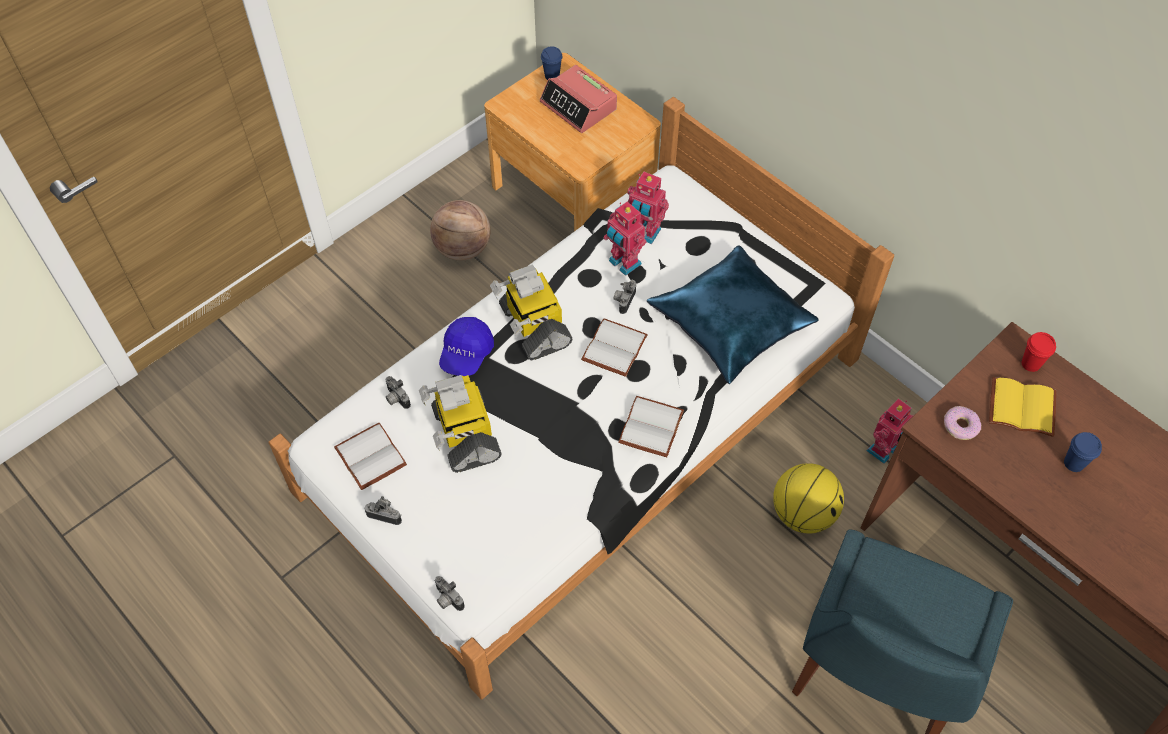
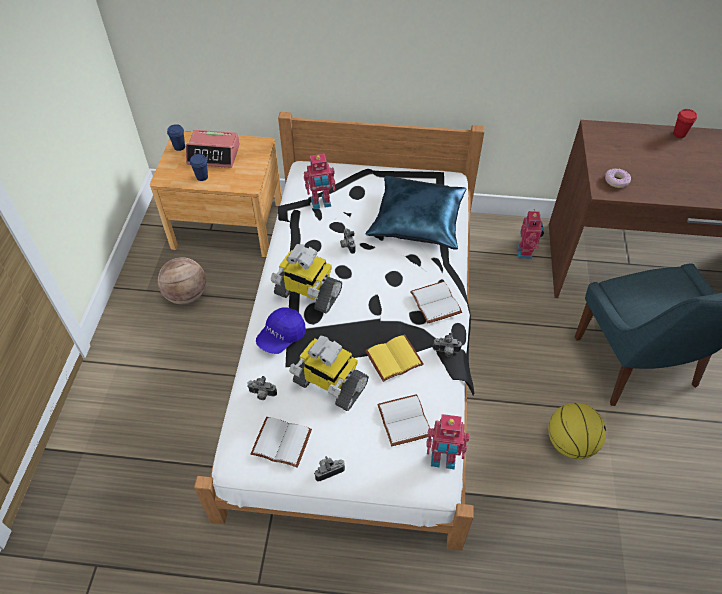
camera: 40 degrees left, 5 degrees down
(447, 599) = (422, 492): camera -> camera (446, 352)
(466, 354) = (281, 337): blue cap -> blue cap turned 60 degrees clockwise
(613, 347) = (367, 274): white book -> white book (402, 420)
(623, 263) = (325, 226): toy robot -> toy robot (443, 460)
(803, 513) = (521, 310): basketball -> basketball (570, 442)
(1023, 406) = (631, 154): yellow book -> yellow book (394, 357)
(1030, 364) = (611, 133): red cup -> red cup (679, 134)
(1074, 463) = (681, 165): blue cup -> blue cup (202, 177)

